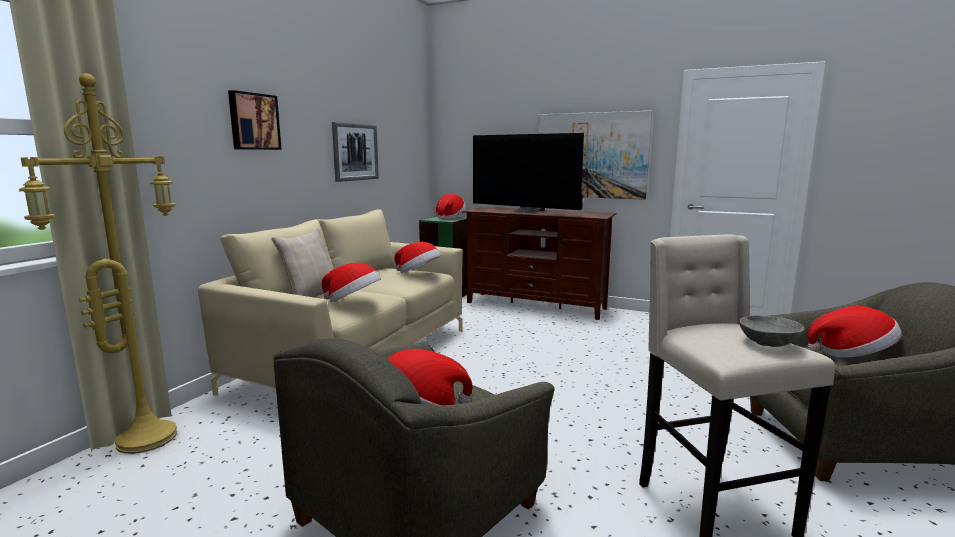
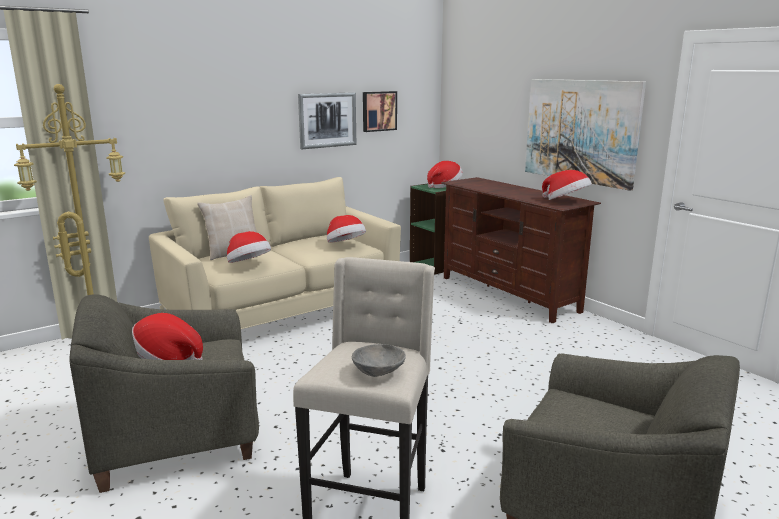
camera: 30 degrees right, 5 degrees up
(253, 121) = (209, 101): picture -> picture (378, 111)
(527, 211) = (502, 190): television -> none
(852, 354) = (611, 418): hat -> hat (566, 201)

